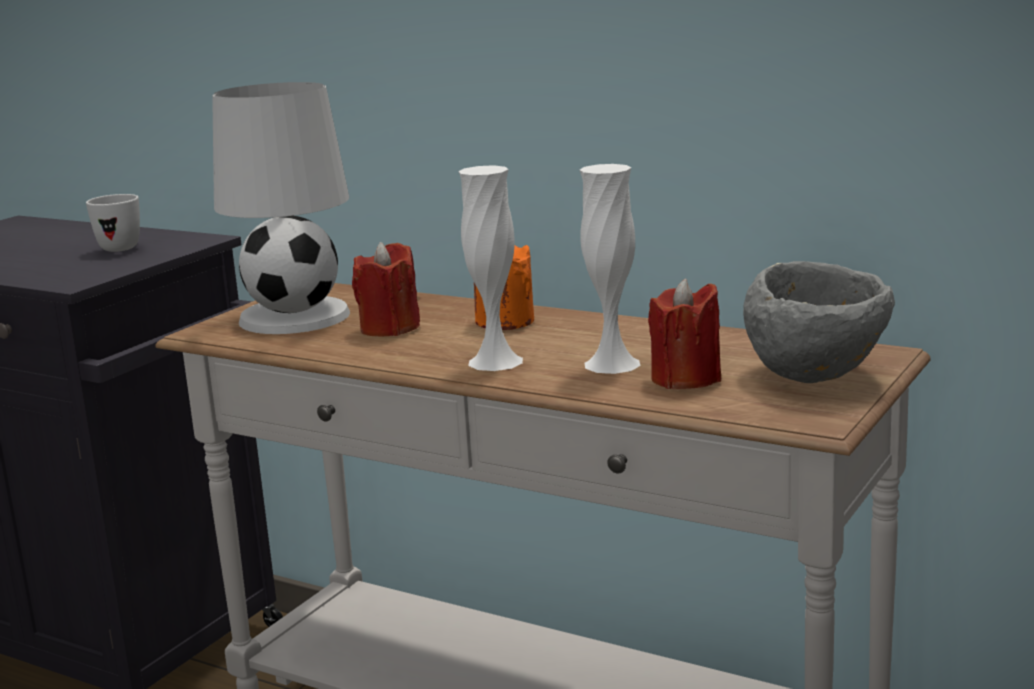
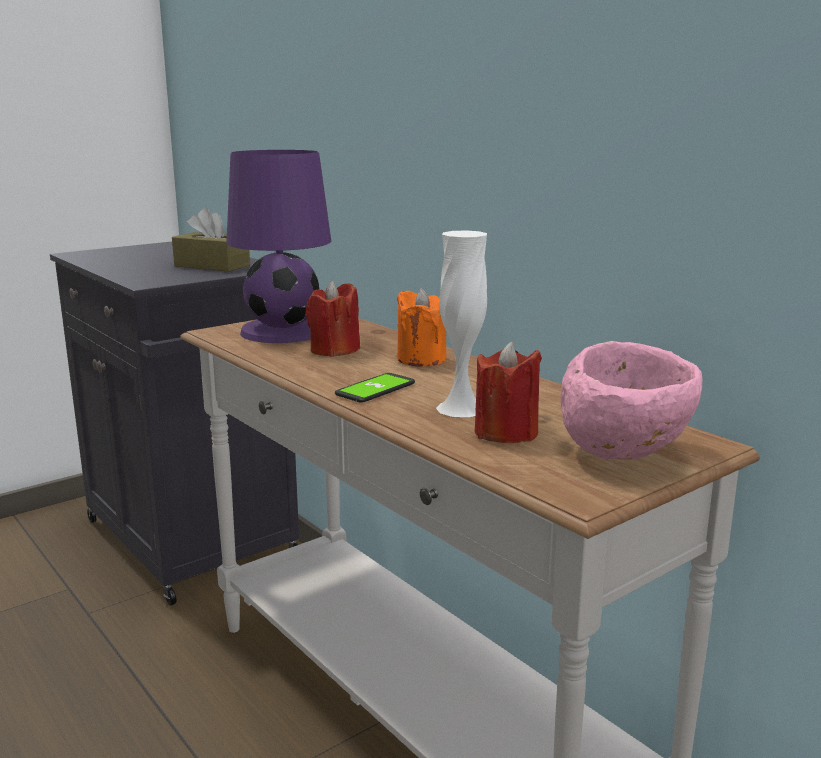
camera: 20 degrees right, 0 degrees up
(123, 247) = (212, 266): white mug -> brown tissue box
(296, 317) = (284, 331): white table lamp -> purple table lamp
(495, 361) = (375, 389): white vase -> phone
(819, 376) = (625, 454): grey bowl -> pink bowl

